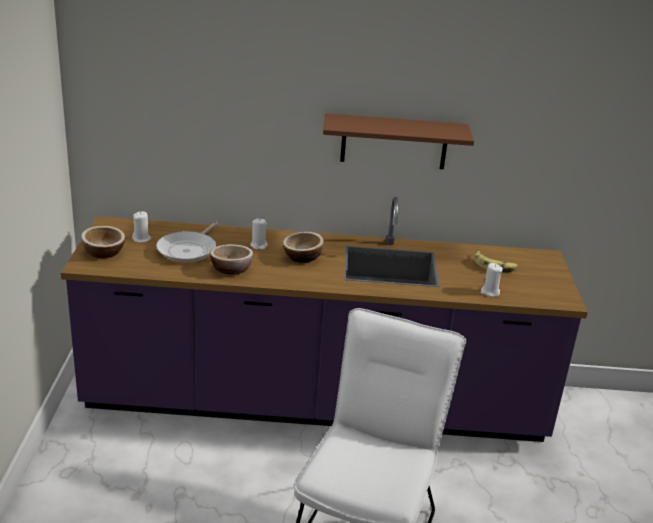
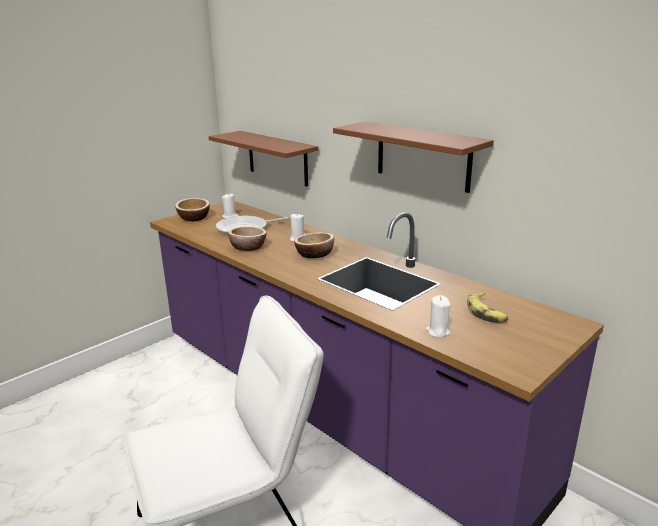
camera: 45 degrees right, 5 degrees down
(184, 158) = (277, 158): none -> brown shelf

